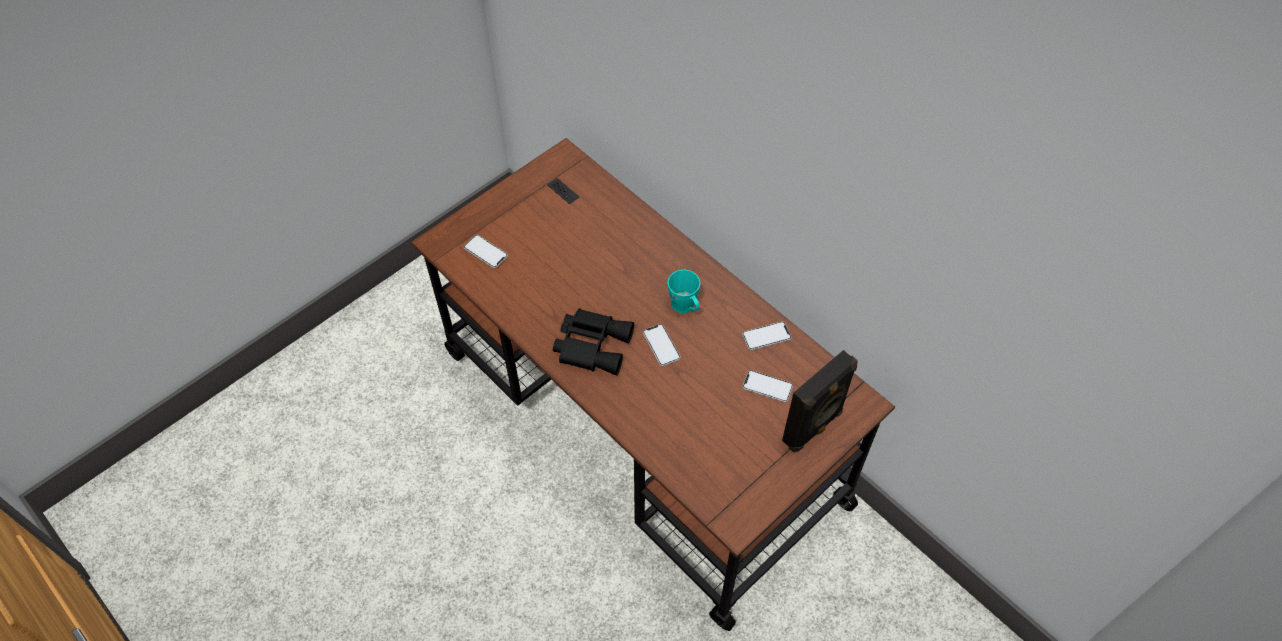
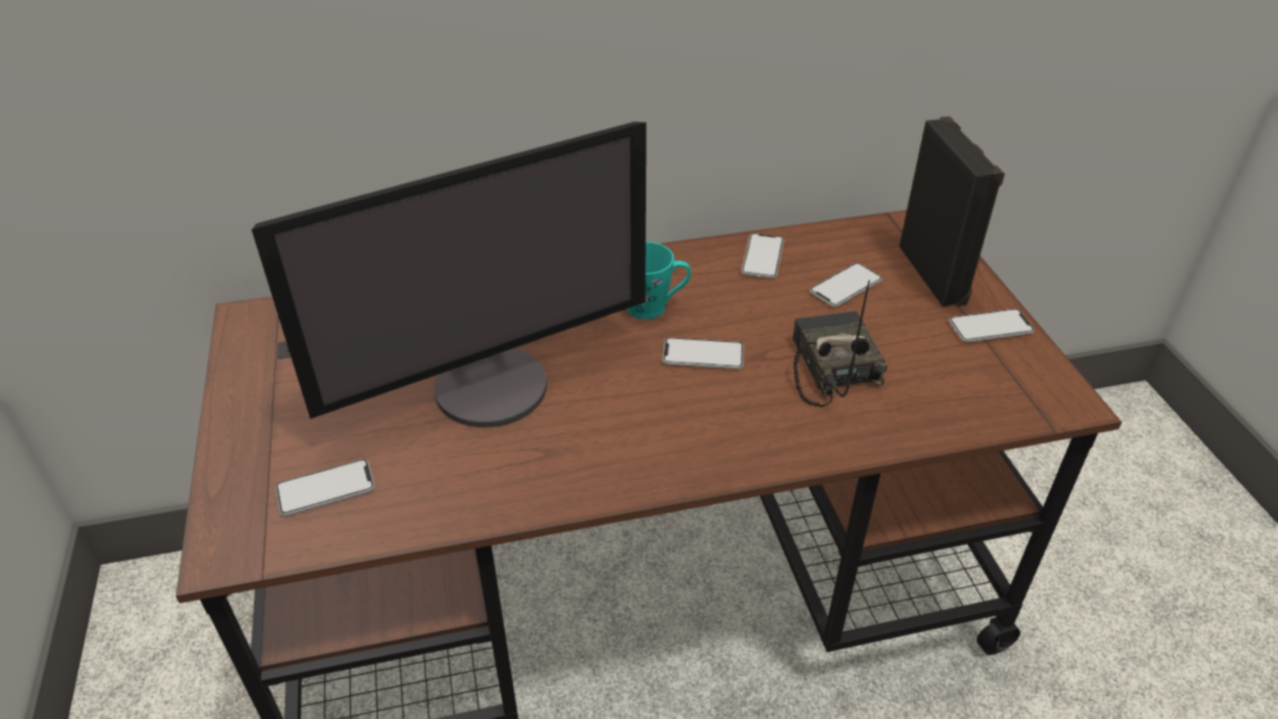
camera: 60 degrees left, 15 degrees down
(582, 272) = (491, 384): none -> monitor
(592, 344) = (641, 428): black binoculars -> none
(690, 404) = (830, 367): none -> radio
(779, 470) = (990, 327): none -> phone

